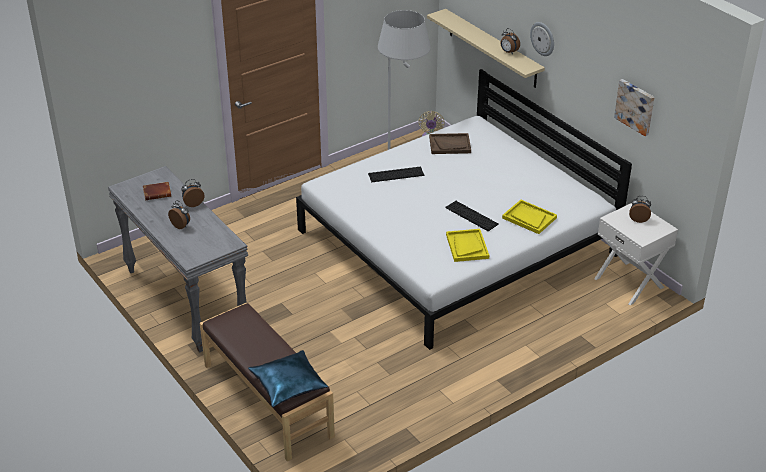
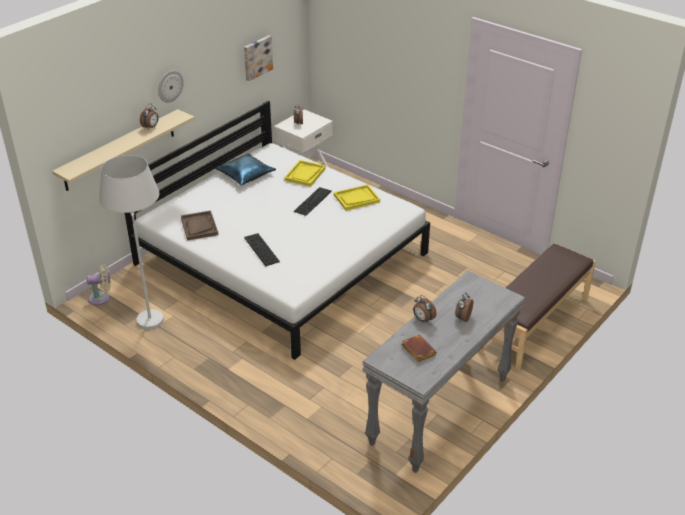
camera: 105 degrees left, 0 degrees up
(288, 385) = (566, 261): blue pillow -> blue pillow (246, 174)

